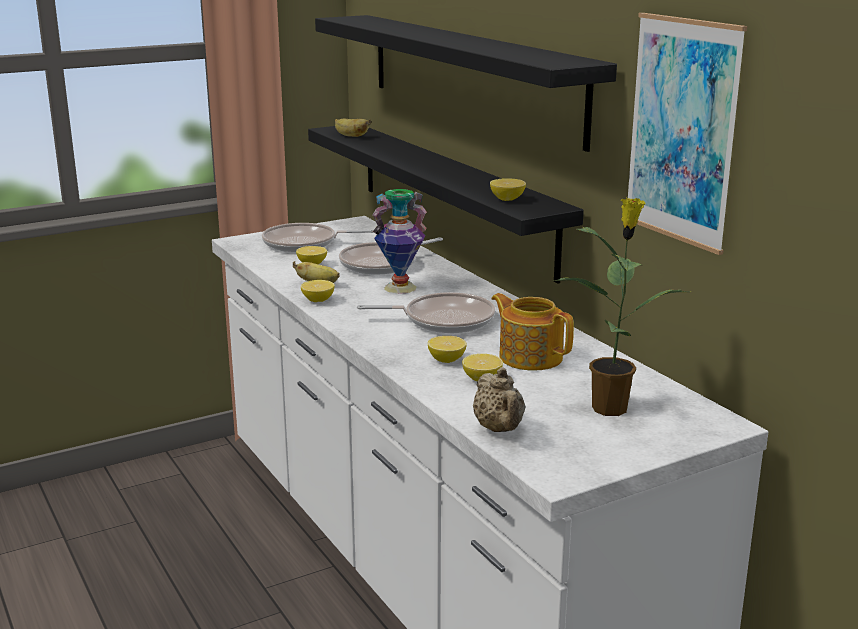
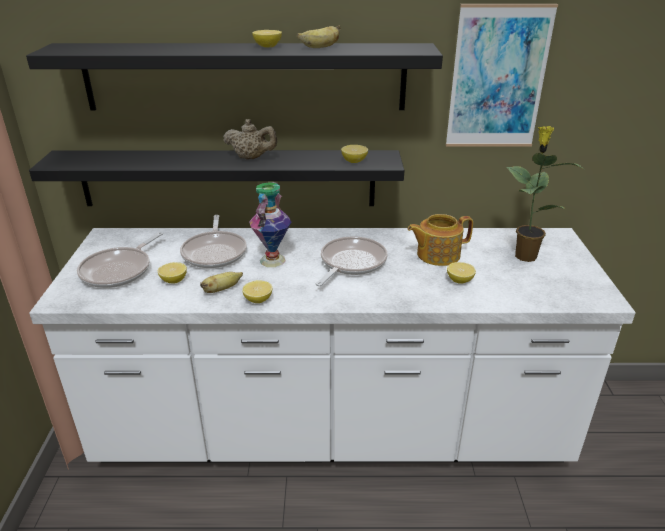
camera: 60 degrees left, 10 degrees up
(350, 136) = (92, 162): banana -> banana (320, 47)
(446, 360) = (420, 283): lemon -> lemon (267, 46)
(499, 429) = (537, 298): beige teapot -> beige teapot (251, 158)

